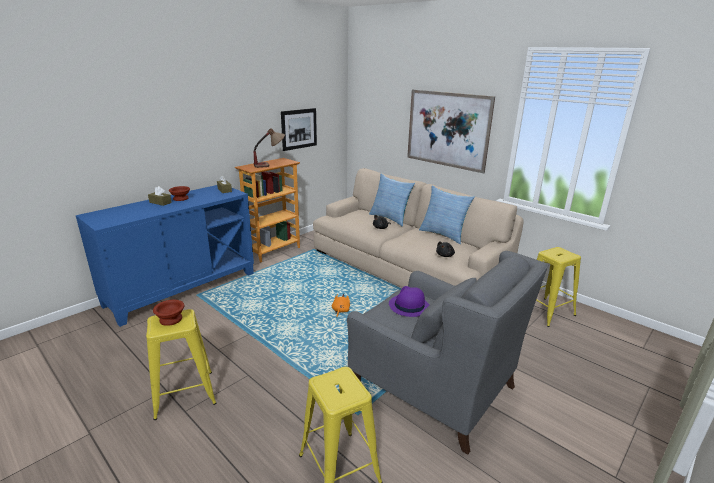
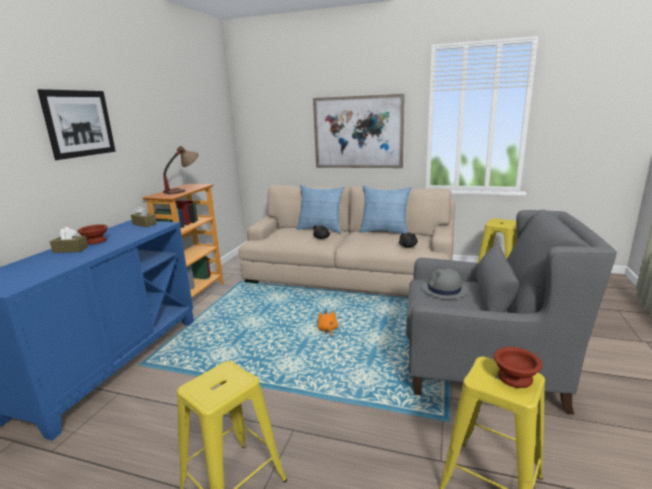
camera: 25 degrees left, 5 degrees down
(170, 320) = (214, 382): brown bowl -> brown bowl (515, 379)
(299, 129) = (197, 150): picture -> picture (79, 123)
(409, 306) = (444, 290): purple hat -> grey hat

